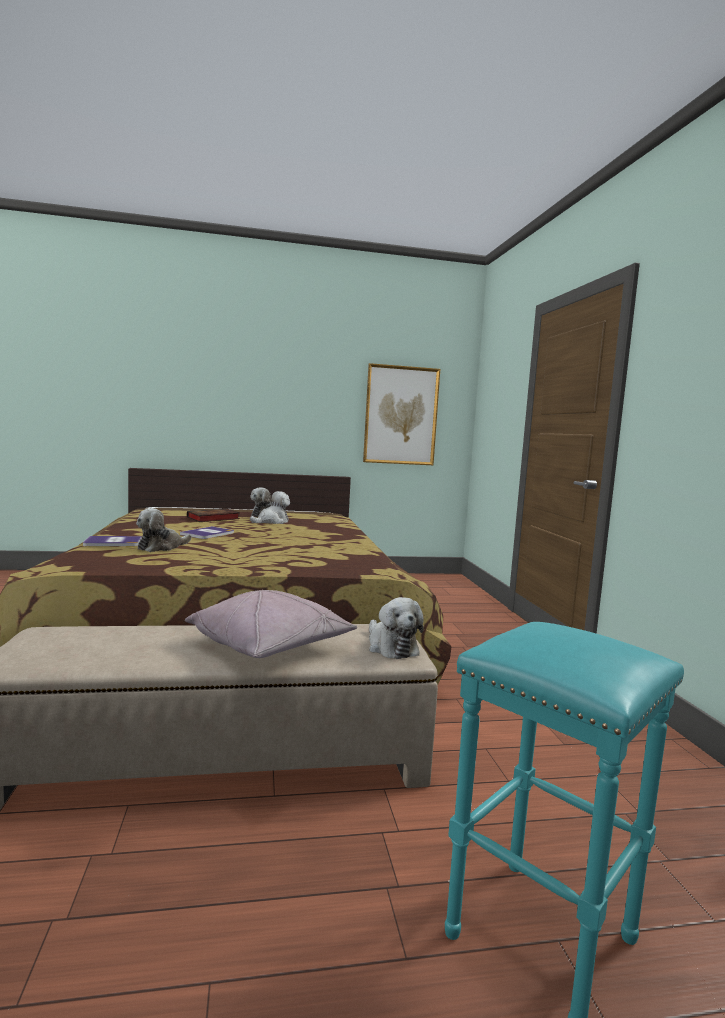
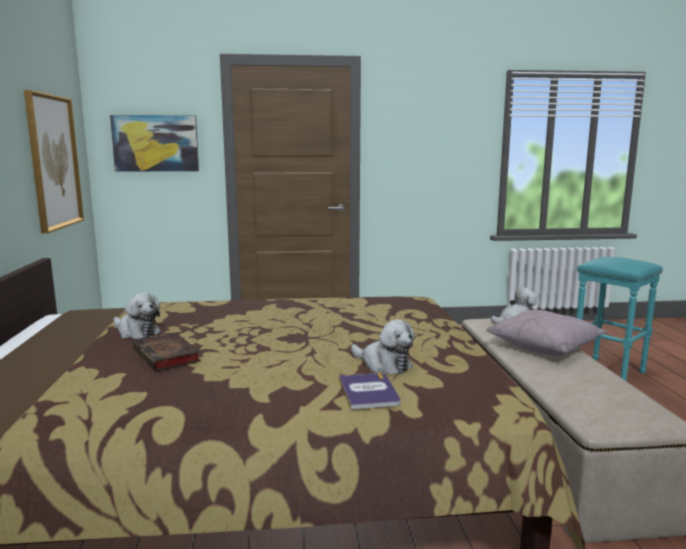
camera: 85 degrees left, 5 degrees up
(208, 534) = (294, 350): book -> none
(272, 522) = (197, 327): plush toy -> none
(498, 404) = (155, 143): none -> picture

